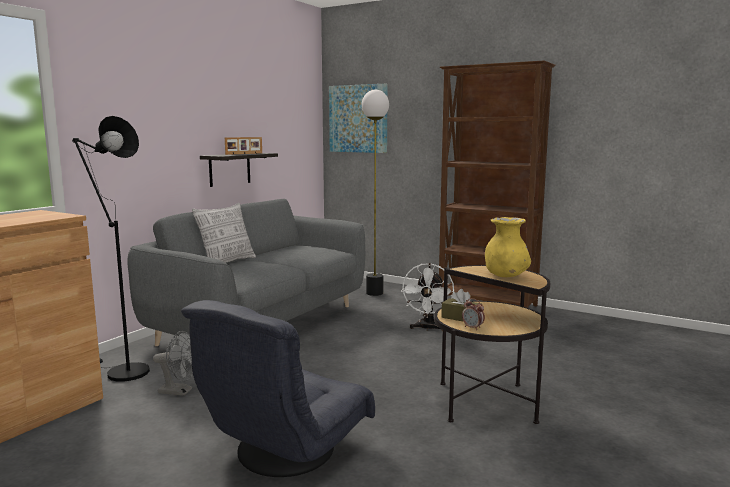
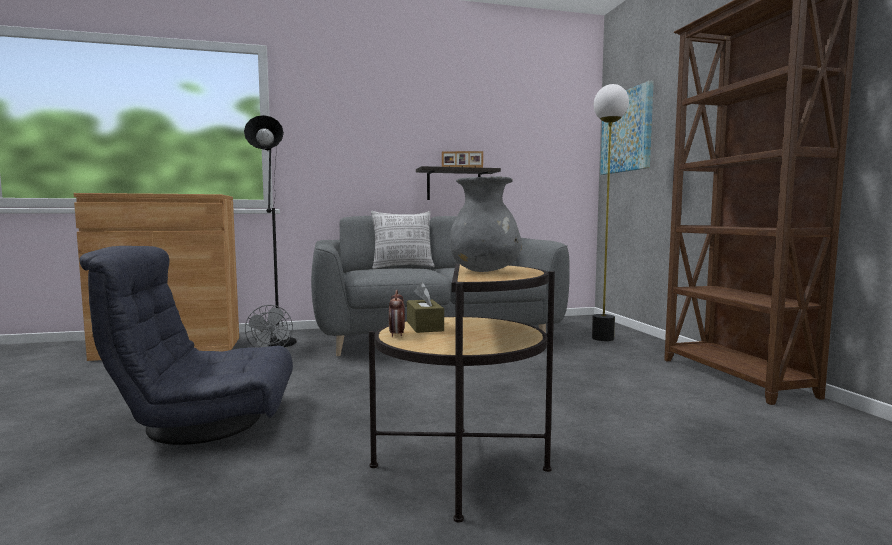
camera: 45 degrees right, 5 degrees down
(427, 328) = (582, 379): white fan -> none
(505, 276) = (485, 271): yellow vase -> grey vase

